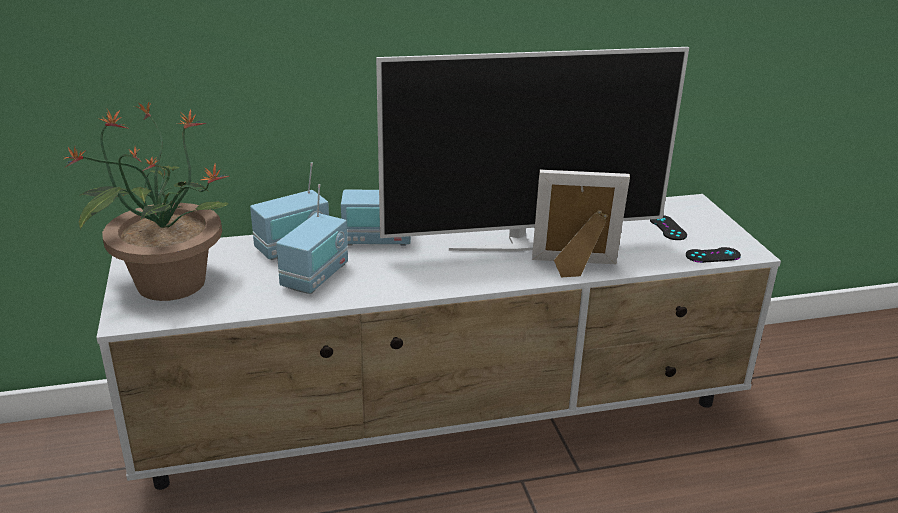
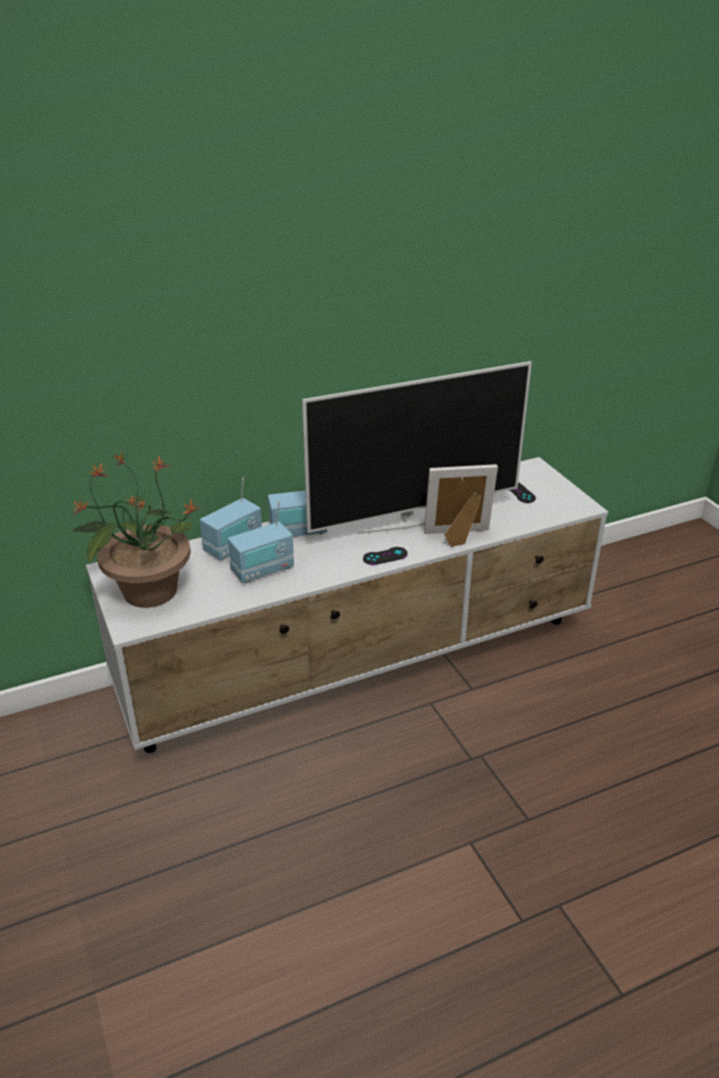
camera: 10 degrees left, 5 degrees up
(316, 277) = (263, 570): radio -> radio turned 45 degrees clockwise
(713, 255) = (558, 513): black game controller -> black game controller (385, 556)

